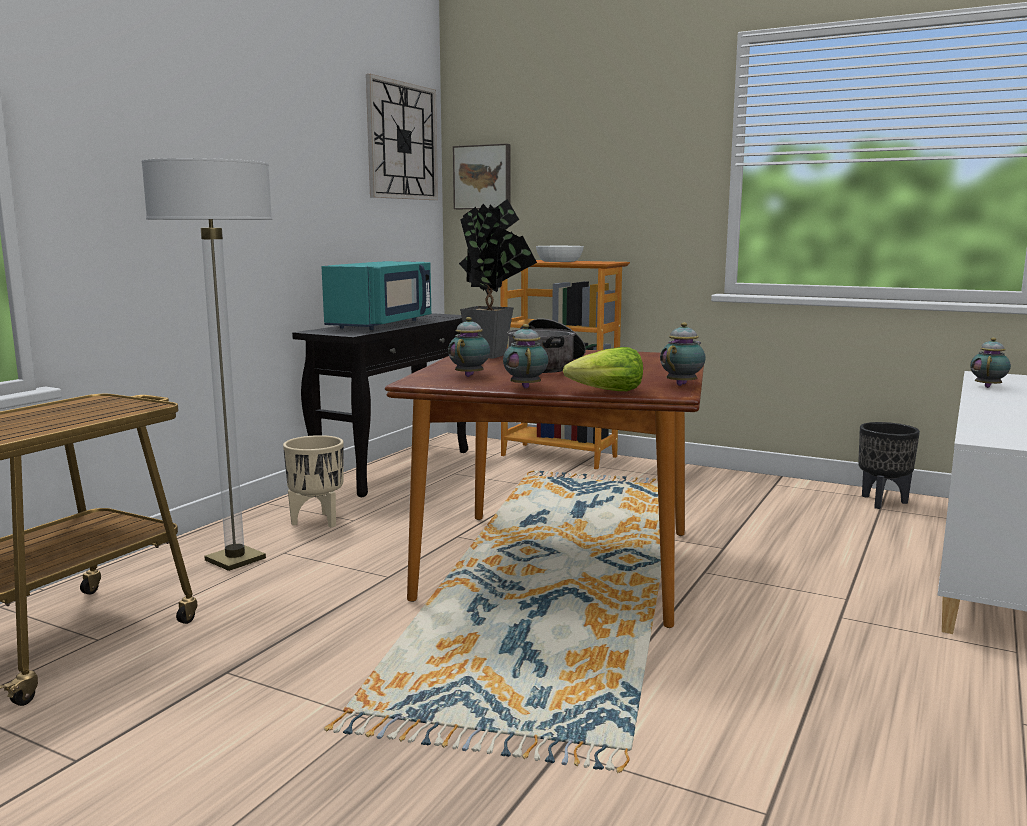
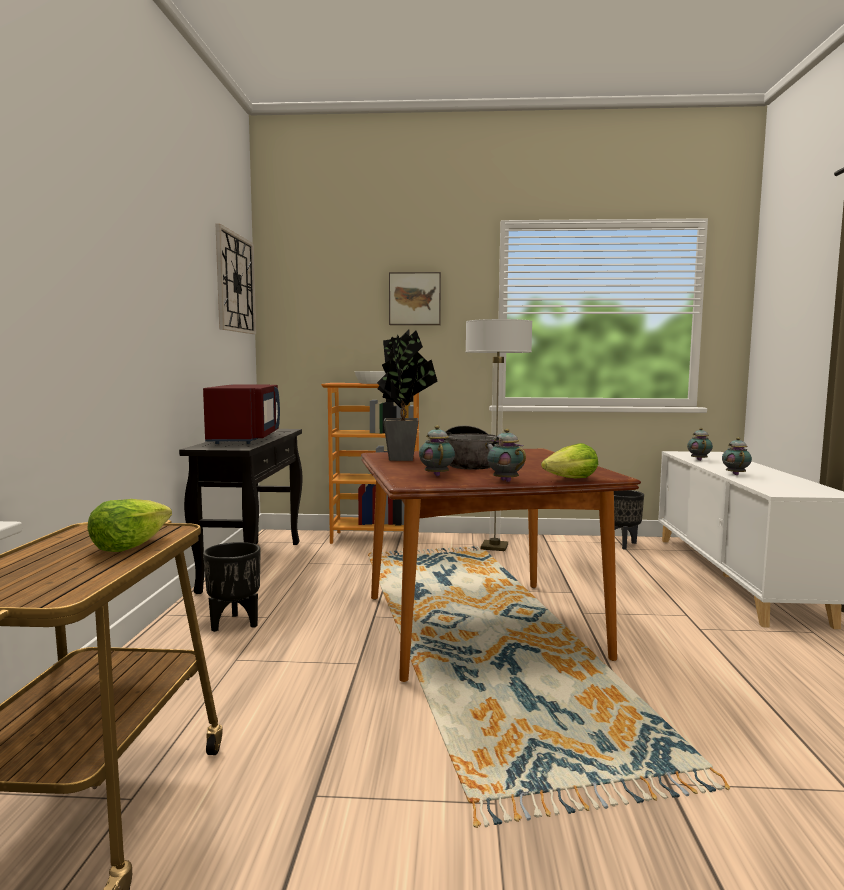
camera: 25 degrees left, 5 degrees down
(95, 415) = (130, 545): none -> lettuce
(235, 560) = (194, 676): floor lamp -> floor lamp (494, 547)
(317, 521) = (235, 623): beige planter -> black planter
(382, 324) = (245, 439): turquoise microwave -> red microwave
(483, 177) = (294, 316): picture -> picture (415, 299)
(683, 384) = (601, 470): teapot -> teapot (735, 474)

